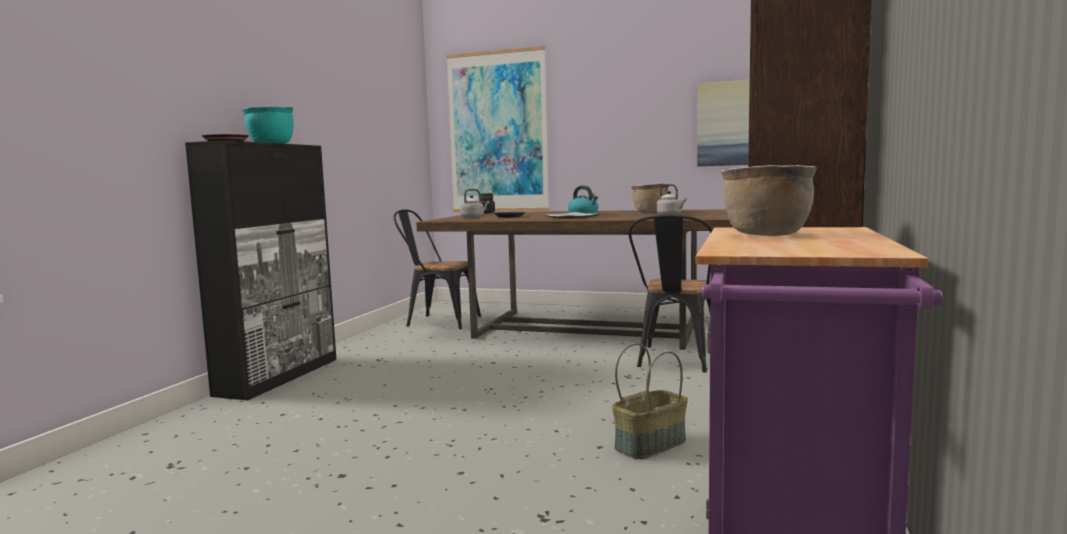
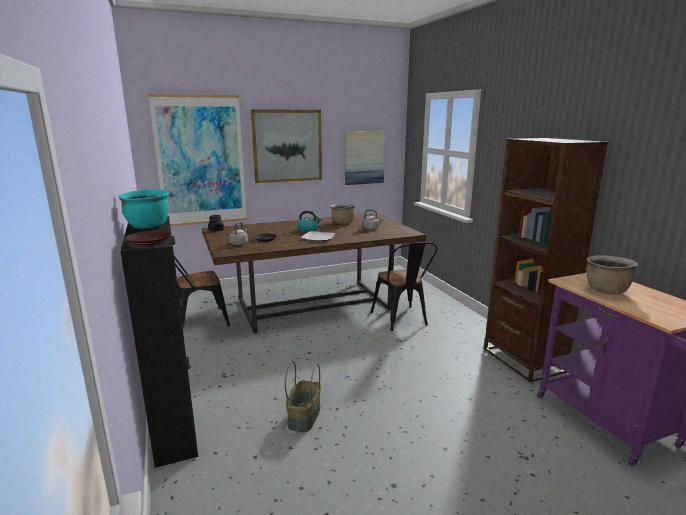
camera: 40 degrees left, 10 degrees up
(608, 109) = (287, 146): none -> picture
(650, 444) = (485, 387): basket -> basket (303, 416)

